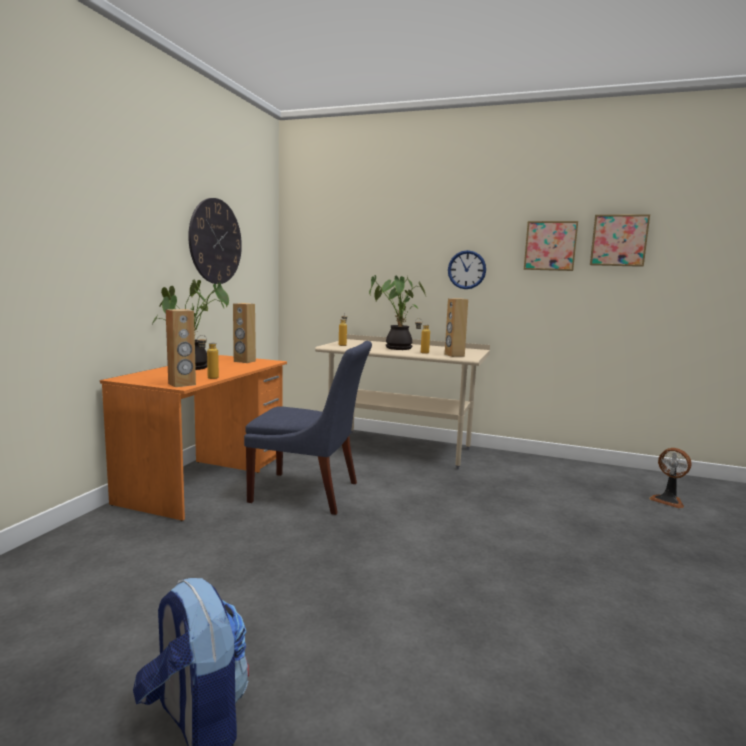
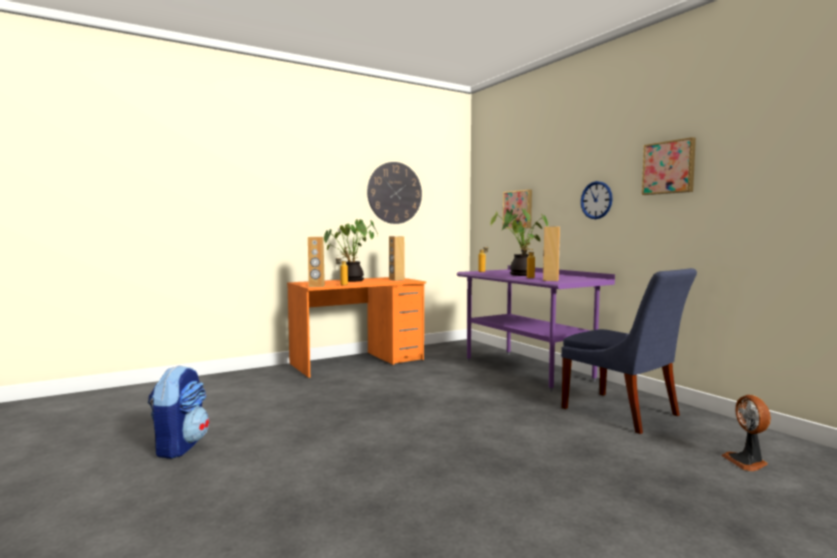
camera: 40 degrees right, 5 degrees down
(309, 493) = (403, 381): blue chair -> blue chair (623, 413)
(399, 449) = (527, 370): beige desk -> purple desk
(618, 240) = (740, 152): picture -> picture (518, 209)

